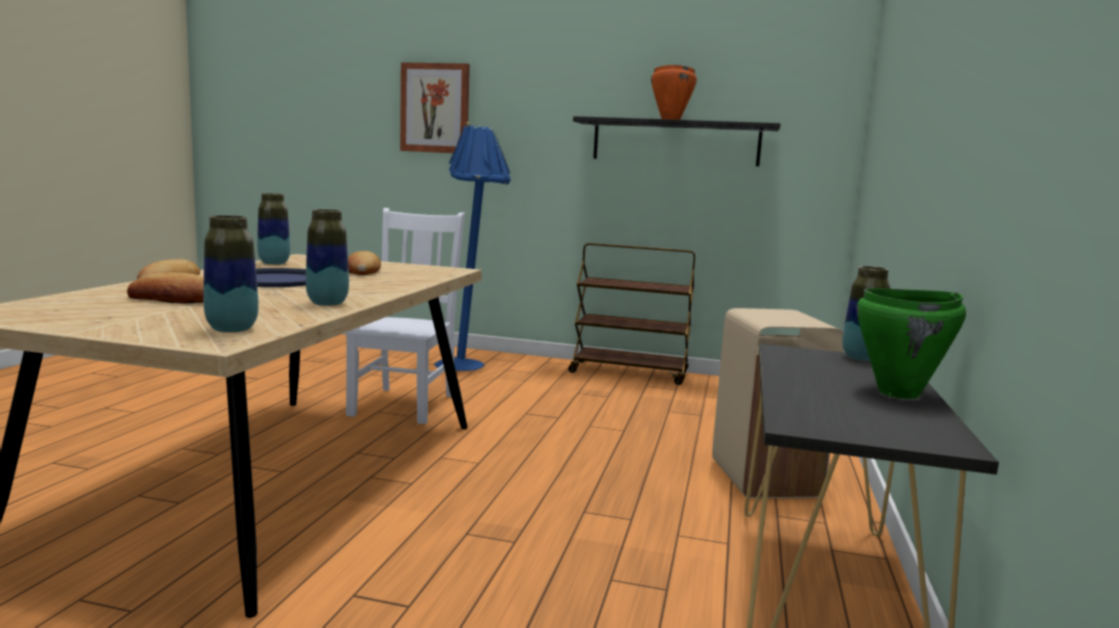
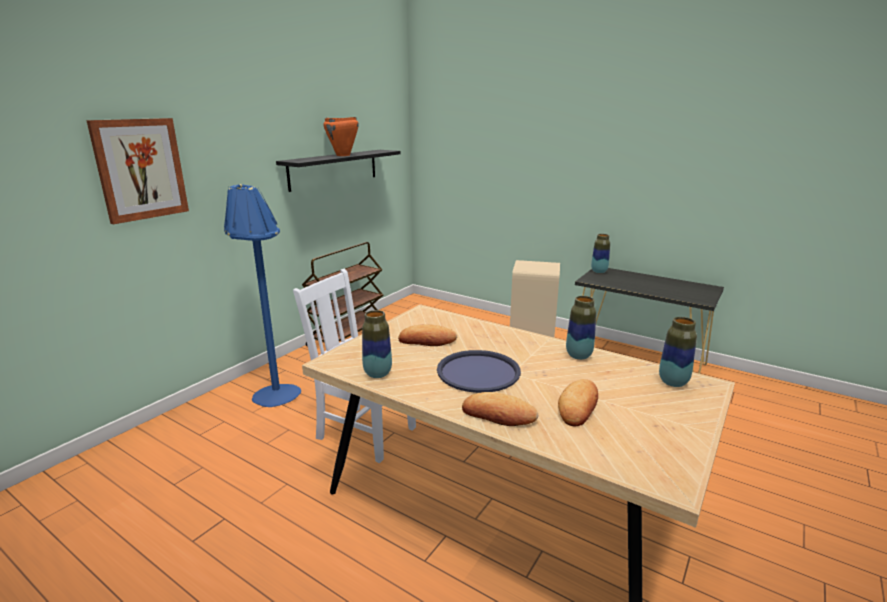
camera: 70 degrees left, 10 degrees up
(899, 393) = (653, 279): green cooking pot -> none

